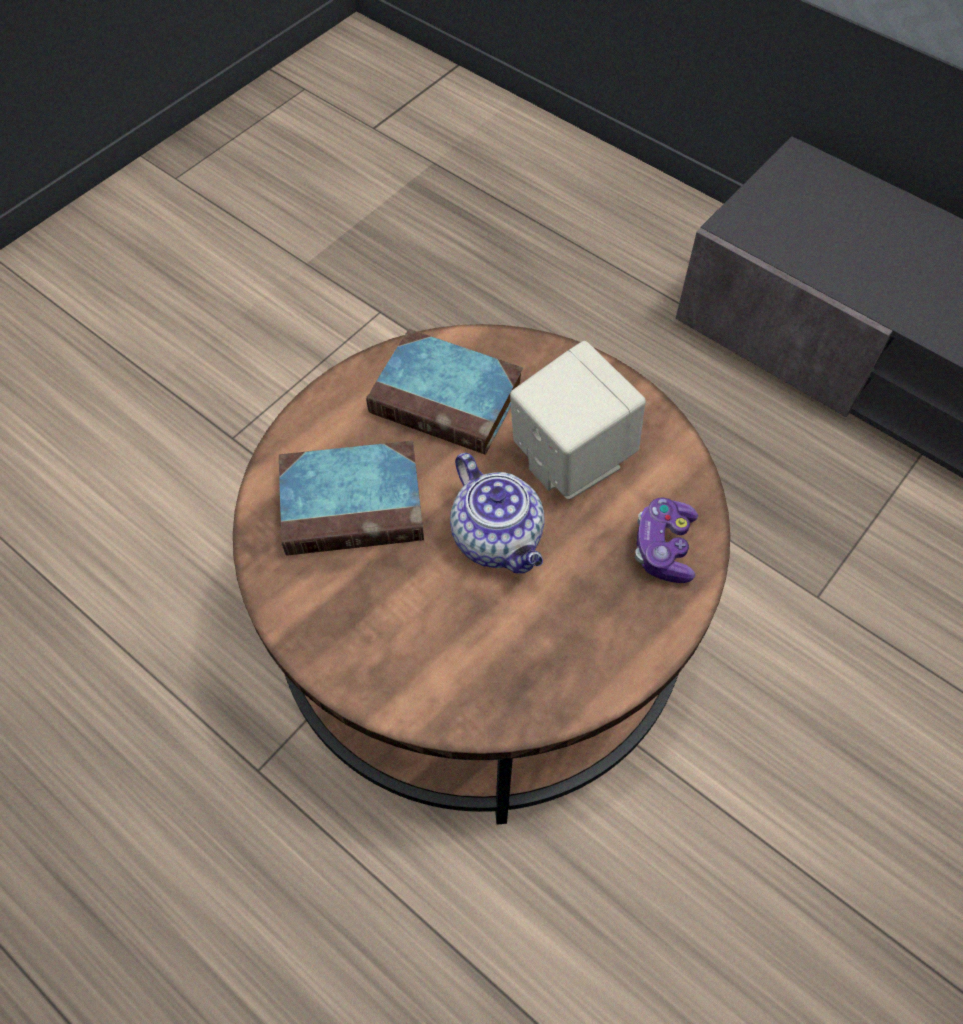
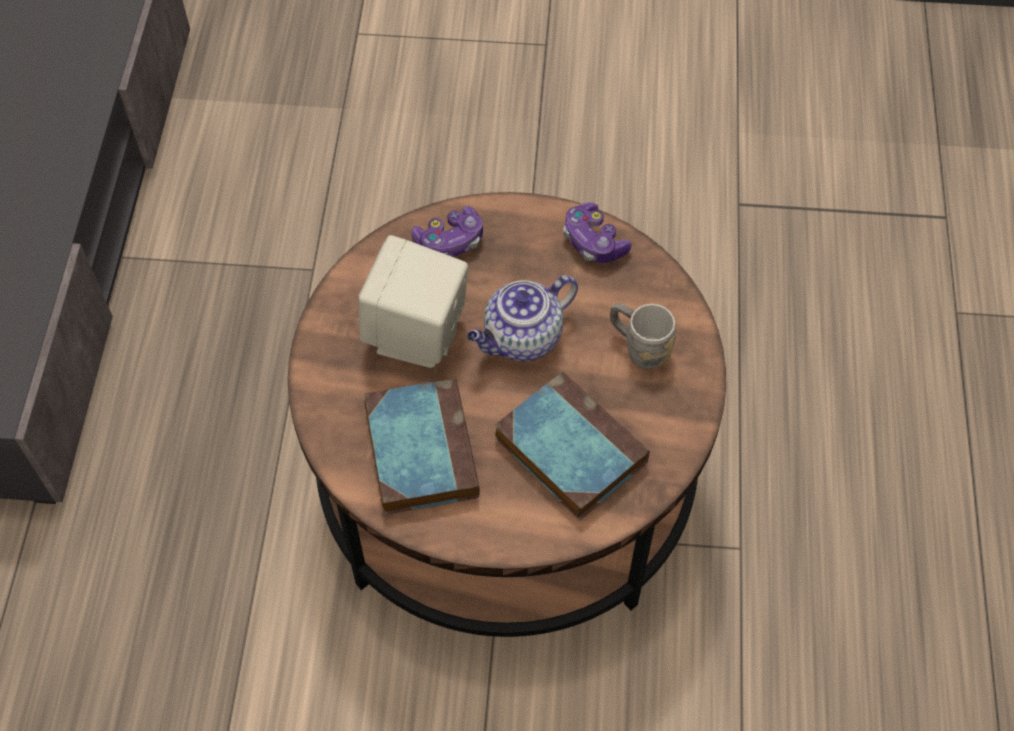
camera: 125 degrees left, 0 degrees up
(408, 636) = (639, 347): none -> grey mug
(499, 539) = (522, 339): teapot -> teapot turned 150 degrees counterclockwise
(569, 683) = (593, 242): none -> game controller

